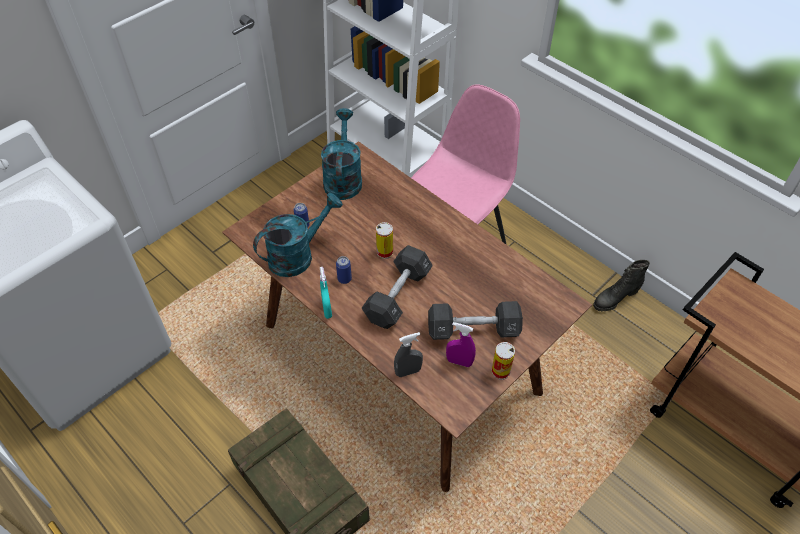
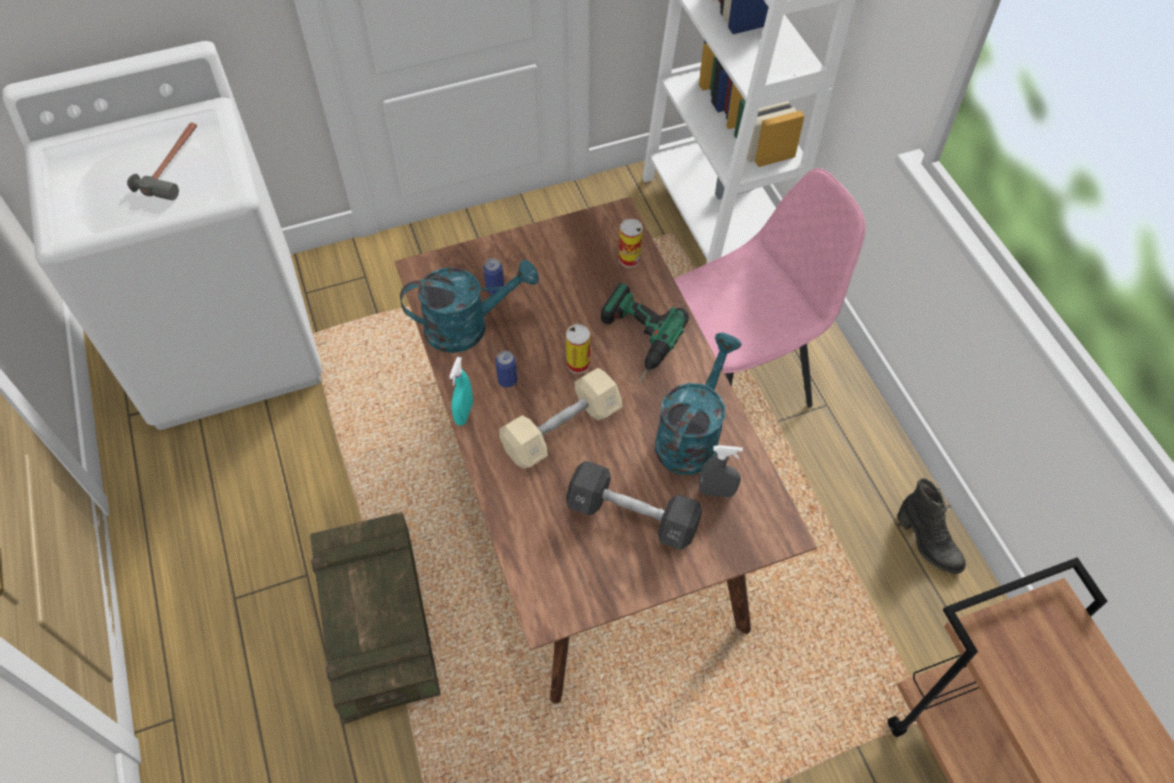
camera: 25 degrees right, 5 degrees up
(37, 212) = (175, 164): none -> hammer
(343, 178) = (581, 242): turquoise watering can -> turquoise watering can (691, 435)
(397, 296) = (561, 430): black dumbbell -> beige dumbbell
(408, 371) = (518, 536): grey spray bottle -> grey spray bottle (716, 492)
(411, 225) = (633, 340): none -> power drill
(459, 362) = (590, 551): purple spray bottle -> none
(500, 371) = (636, 587): can -> can (629, 259)
(615, 298) = (927, 543): black boot -> black boot turned 120 degrees counterclockwise

